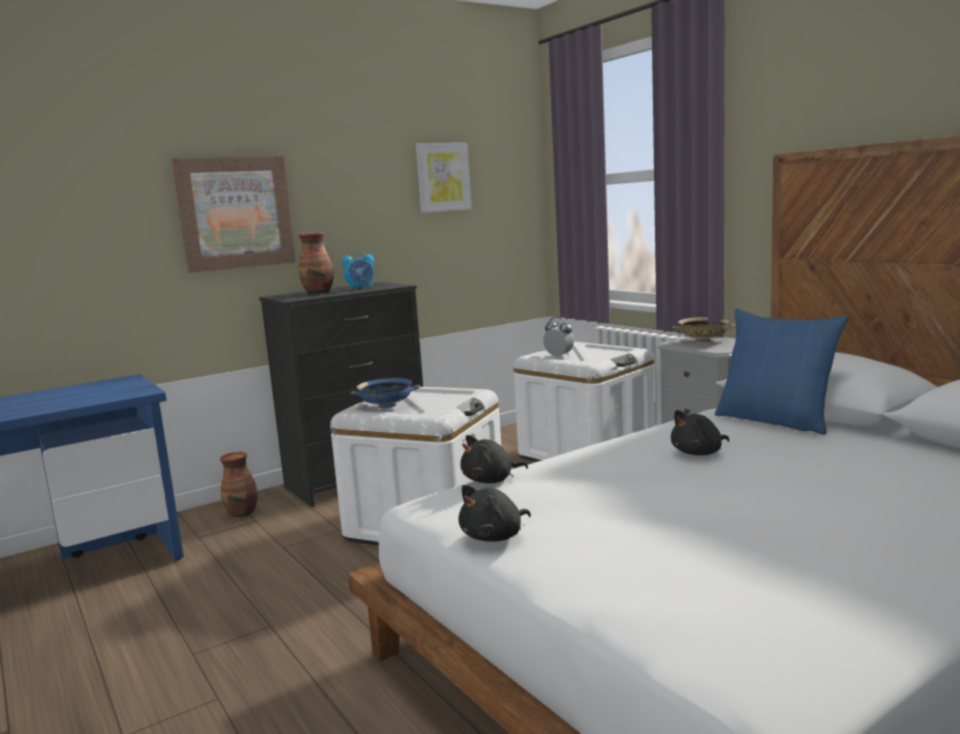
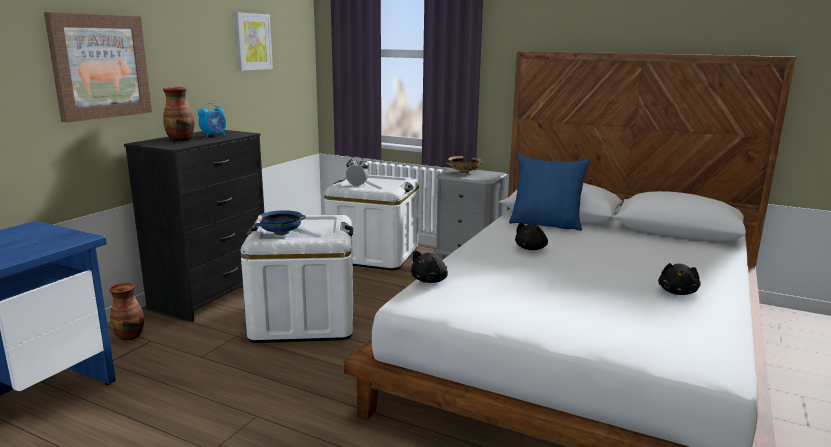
camera: 30 degrees left, 5 degrees up
(495, 537) = (484, 316): black plush toy -> black plush toy (677, 292)

